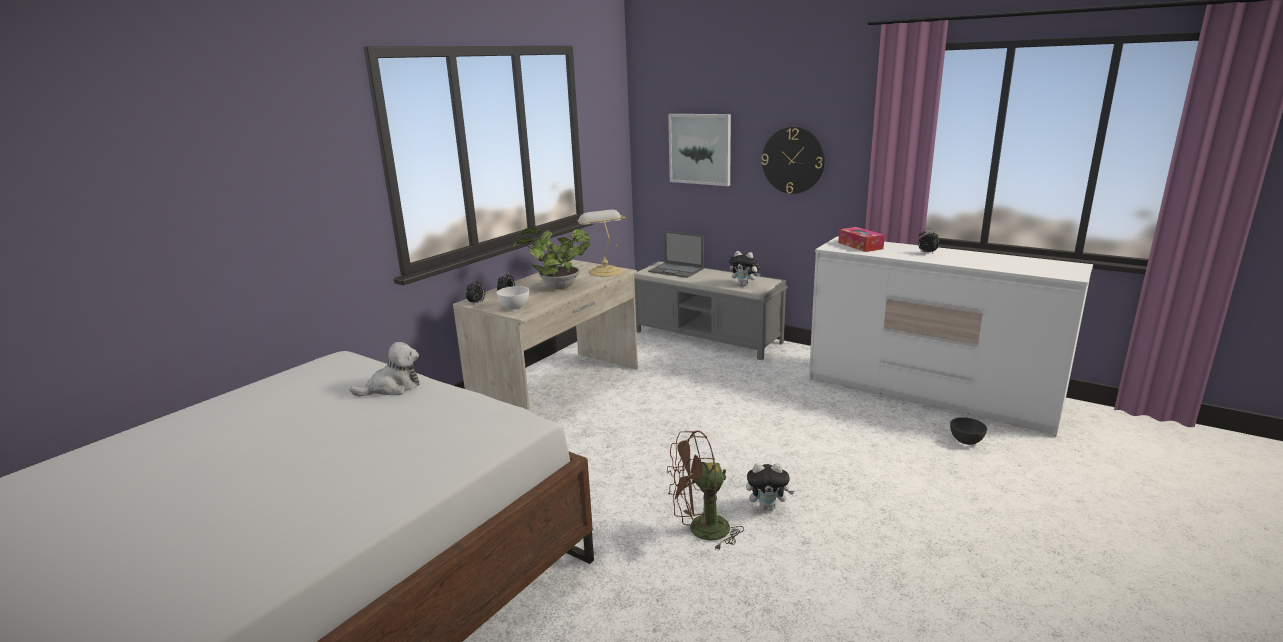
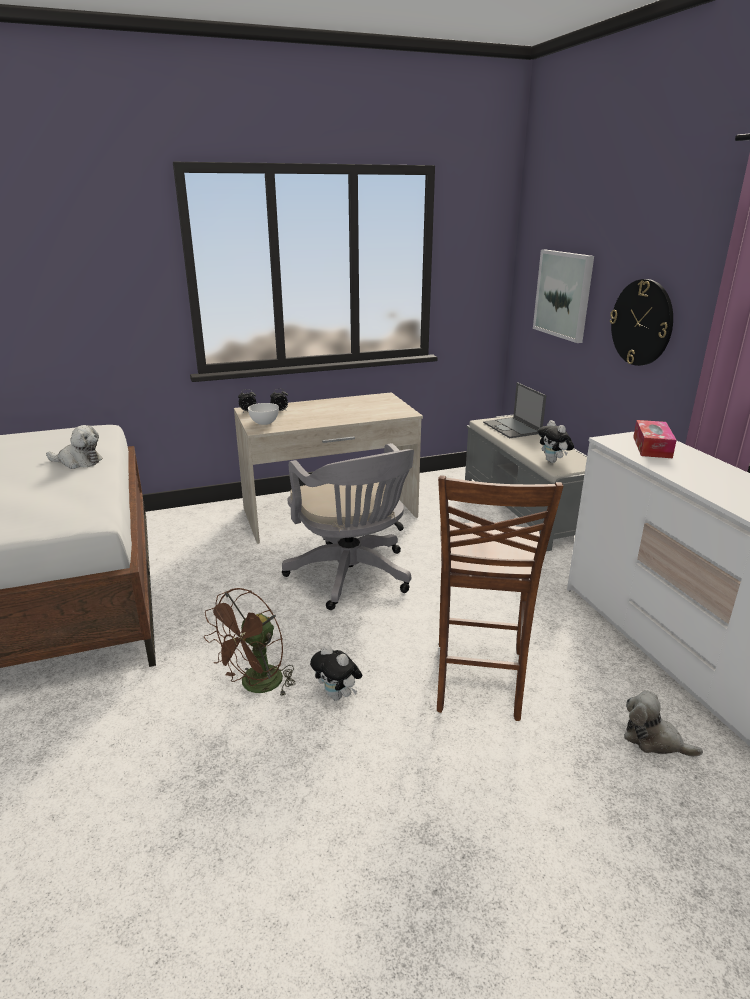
camera: 35 degrees right, 5 degrees up
(556, 287) = (328, 414): potted plant -> none
(604, 271) = (393, 409): table lamp -> none
(654, 428) = (352, 577): none -> grey office chair
(701, 531) = (256, 686): brown fan -> brown fan turned 75 degrees counterclockwise
(838, 456) = (478, 682): none -> brown chair
(926, 253) = (719, 478): alarm clock -> none
(966, 441) = (654, 740): grey bowl -> plush toy

